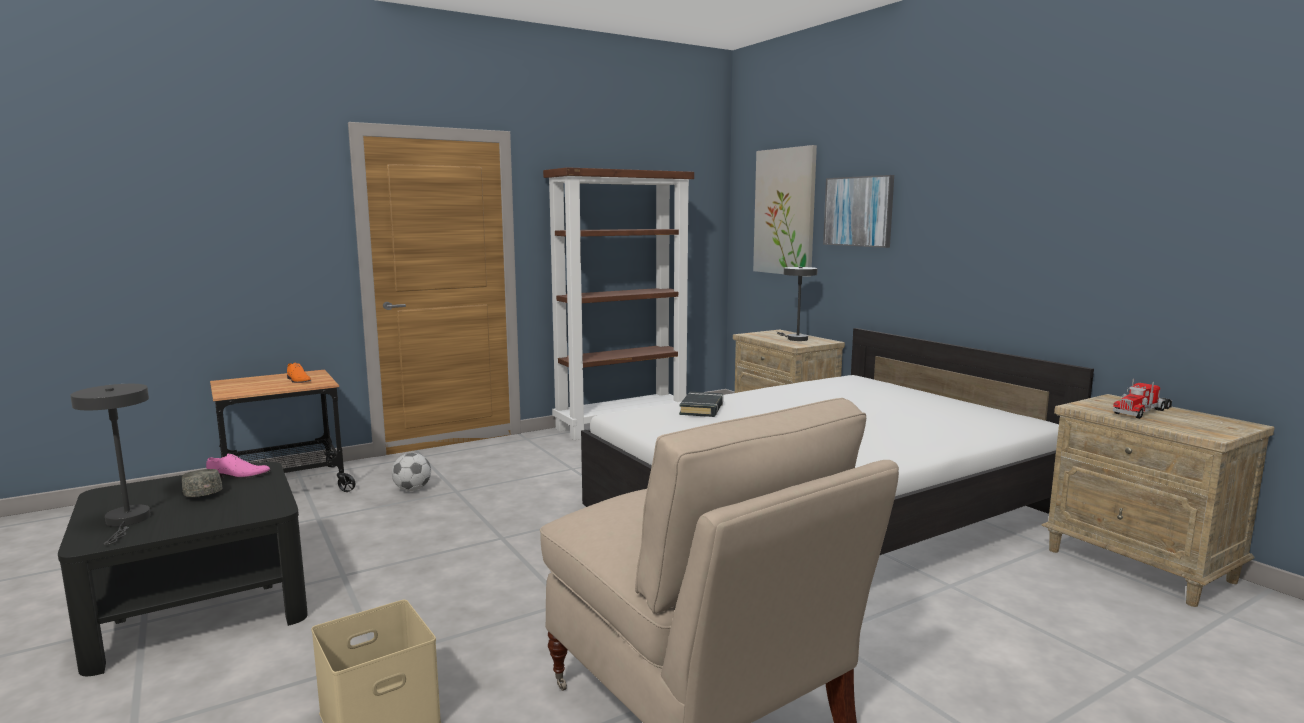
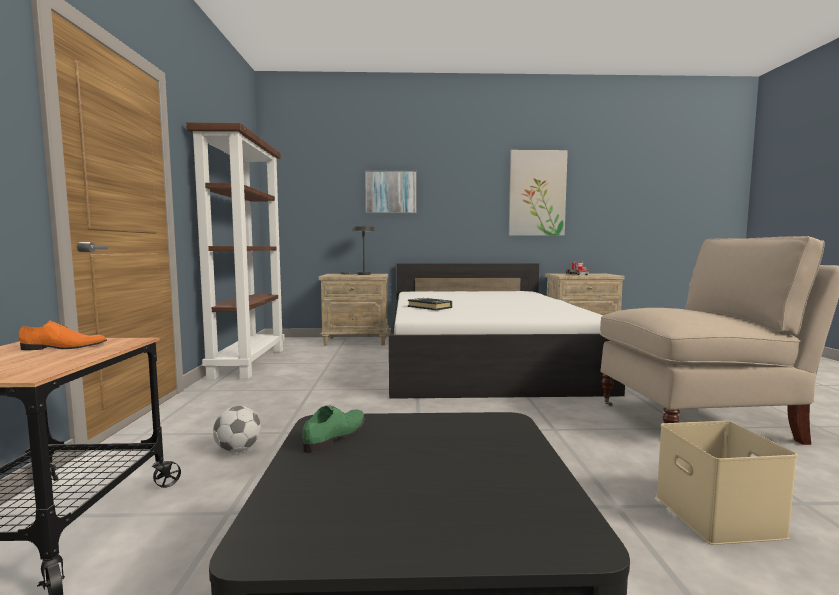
camera: 60 degrees left, 5 degrees down
(127, 521) = (478, 509): grey table lamp -> none
(201, 493) = (390, 457): grey cap -> none
(238, 475) = (337, 435): pink shoe -> green shoe
(785, 212) = (323, 192): picture -> picture (537, 193)

